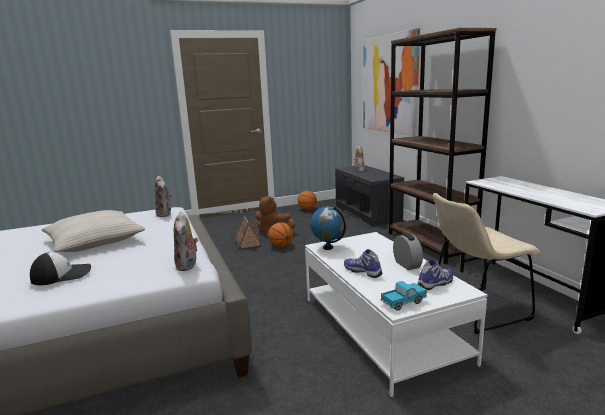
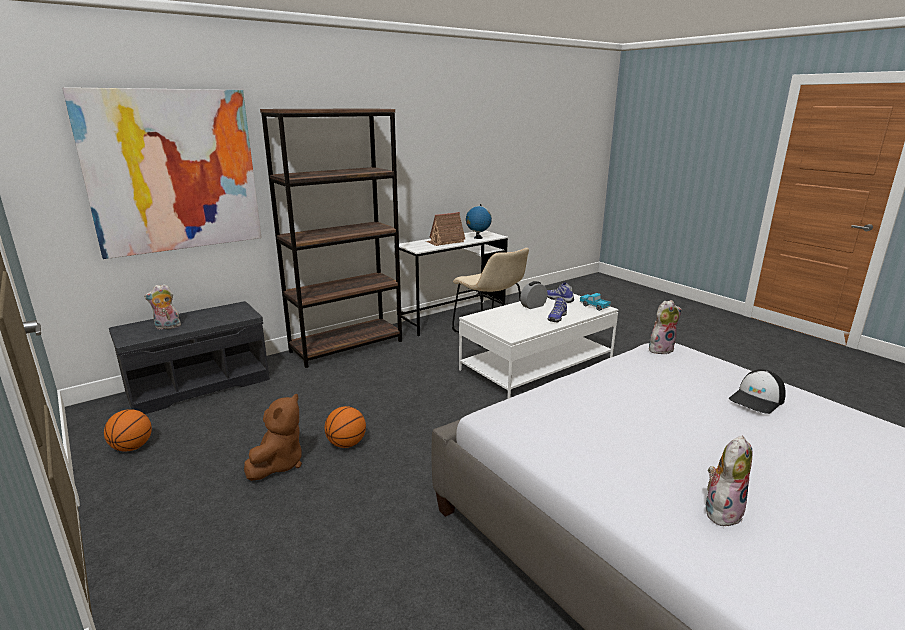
camera: 105 degrees left, 5 degrees up
(62, 274) = (757, 399): cap -> cap turned 90 degrees counterclockwise
(95, 241) = (666, 428): beige pillow -> none
(165, 214) = (522, 410): plush toy -> plush toy (721, 510)
(248, 242) = (326, 483): toy house -> toy house (445, 241)
(328, 247) = (513, 332): globe -> globe (478, 238)

